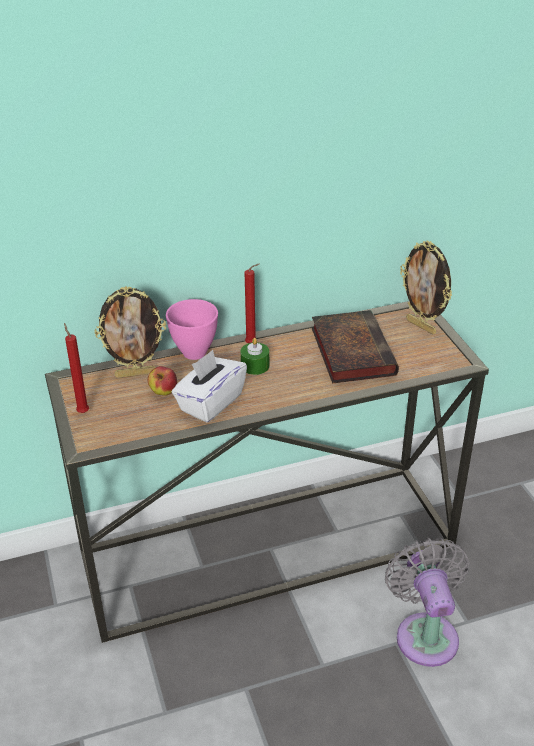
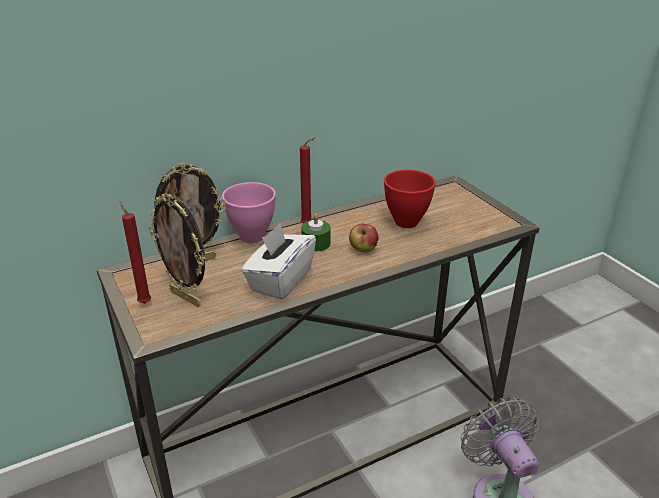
camera: 10 degrees left, 5 degrees down
(163, 392) = (228, 275): apple -> apple (363, 250)
(351, 350) = (405, 222): book -> red bowl
(421, 326) = (462, 197): picture frame -> picture frame (186, 297)

